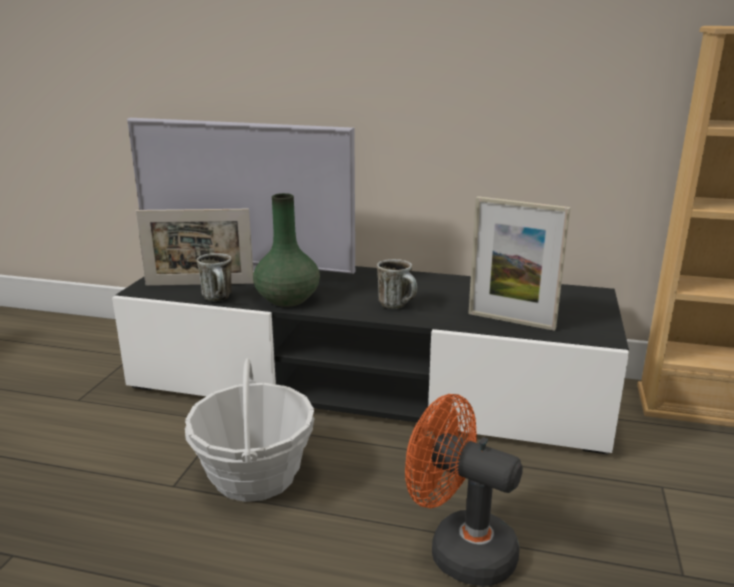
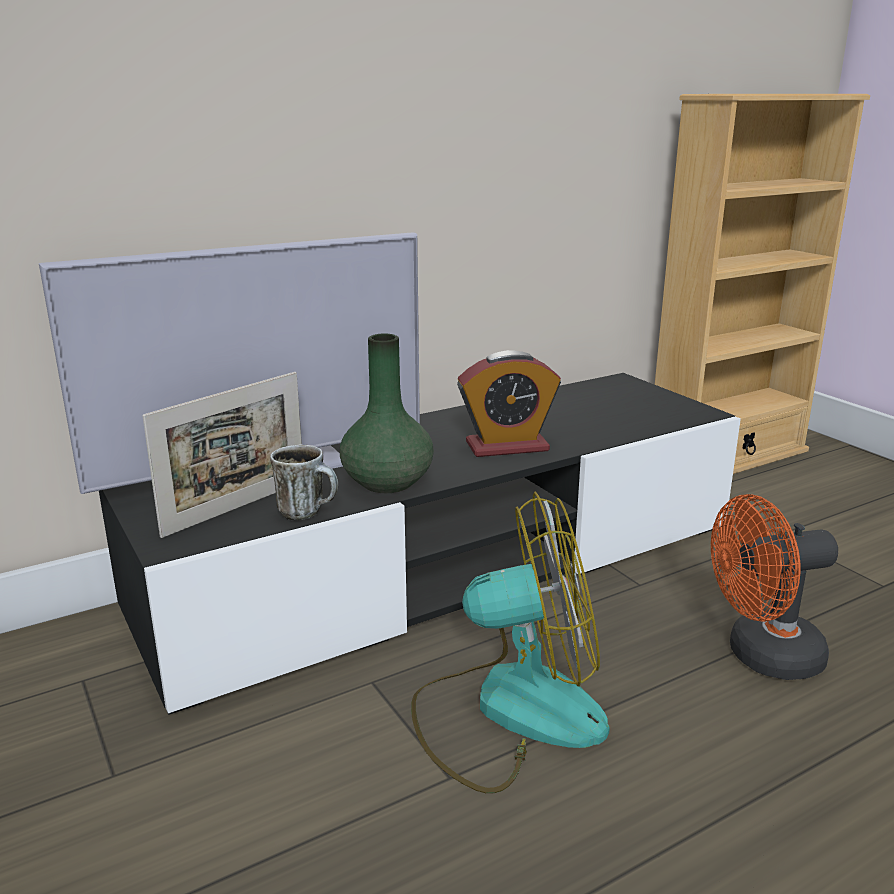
camera: 45 degrees left, 0 degrees up
(255, 475) = (508, 710): basket -> fan
(398, 306) = (507, 446): mug -> alarm clock
(511, 321) = (620, 424): picture frame -> none

